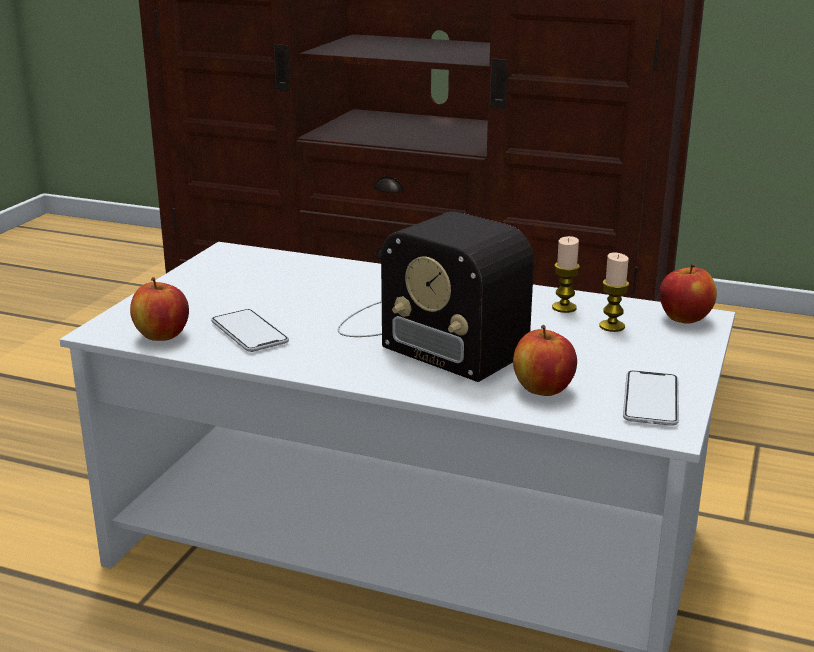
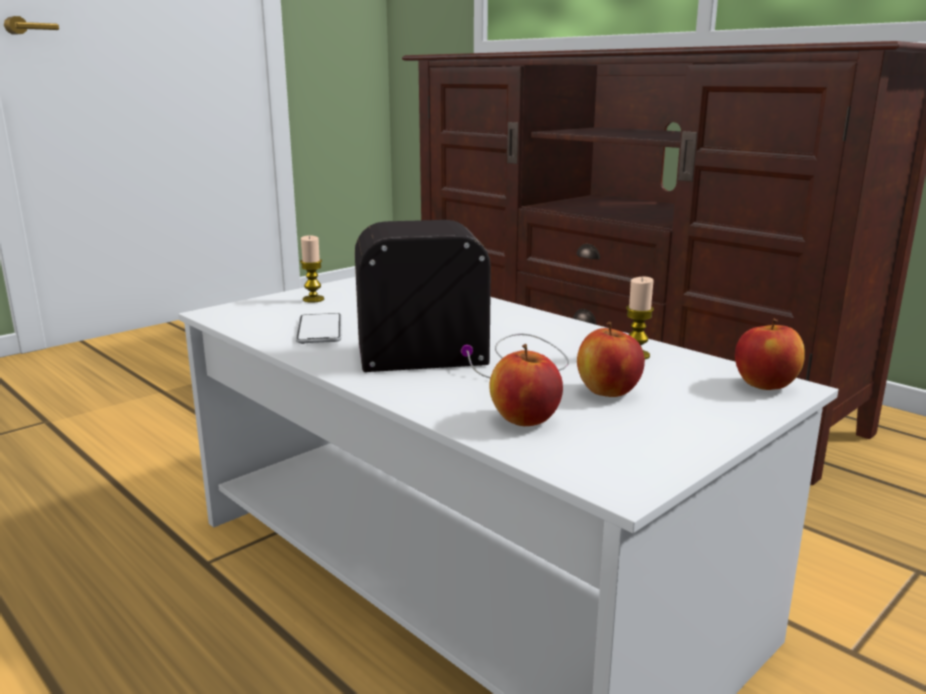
camera: 25 degrees right, 5 degrees down
(162, 336) = (250, 322): apple -> apple (608, 392)
(426, 334) = (468, 355): radio -> radio turned 105 degrees clockwise
(612, 326) = (670, 378): candle -> candle (313, 299)
(651, 400) = (635, 453): phone -> none

